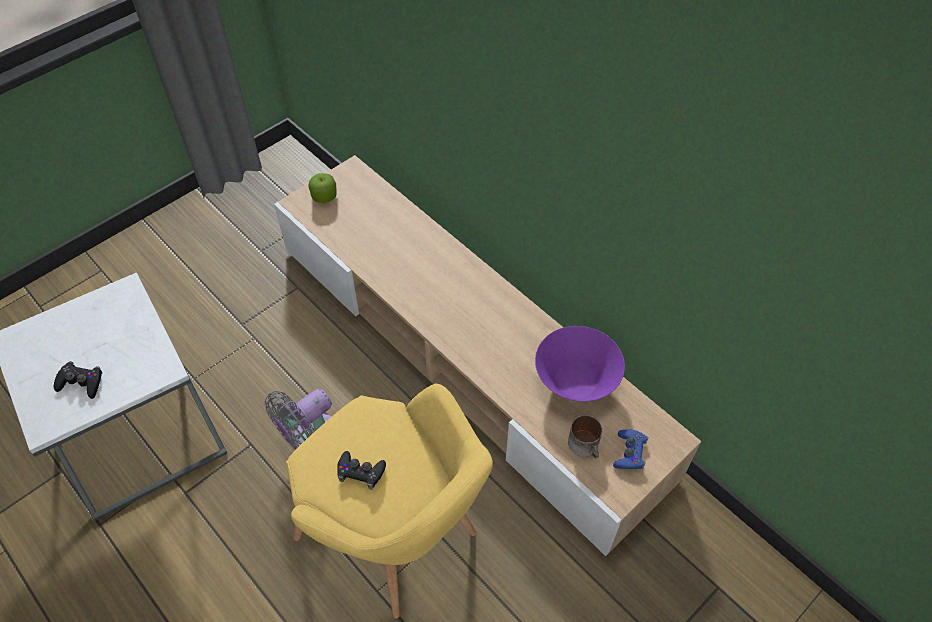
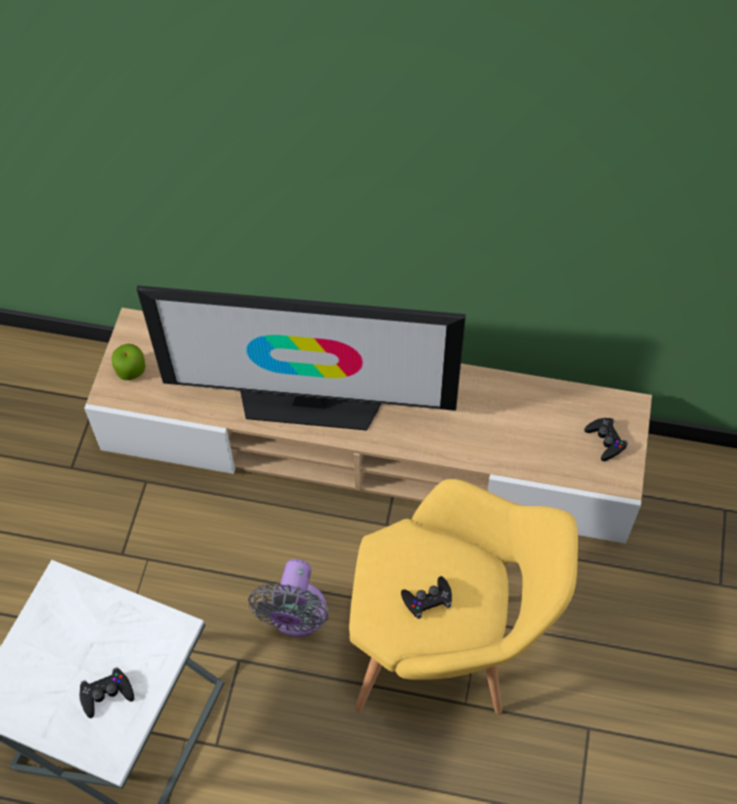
camera: 35 degrees left, 5 degrees up
(423, 286) = (310, 402): none -> television
(575, 381) = (515, 407): purple bowl -> none
(586, 446) = (568, 458): mug -> none
(629, 452) = (605, 440): blue game controller -> black game controller

